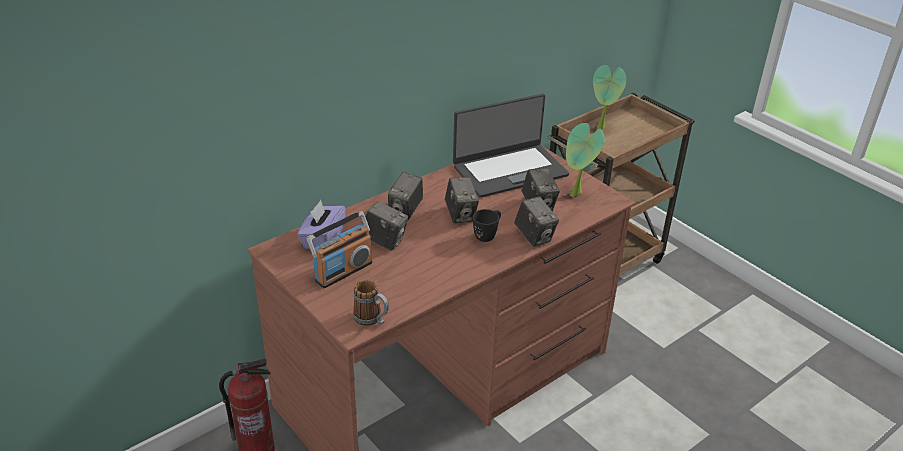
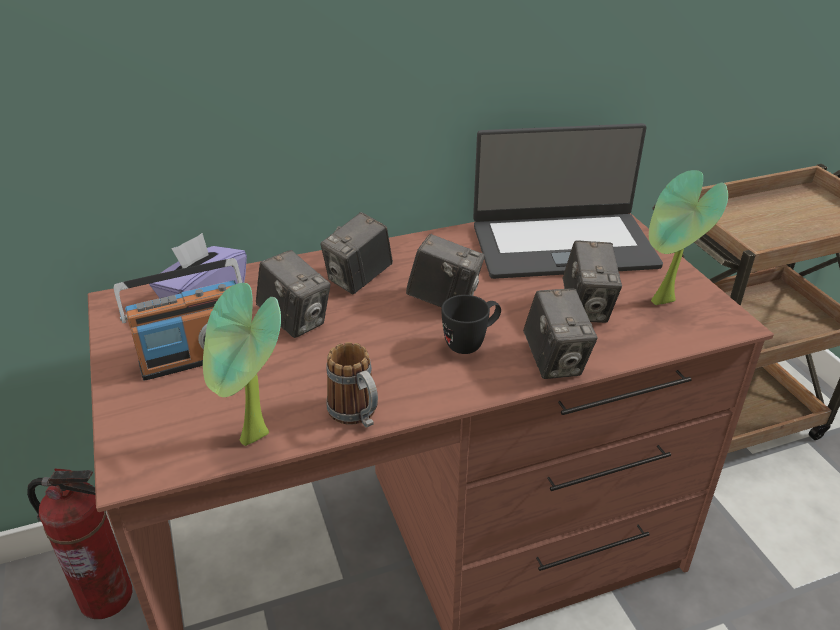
camera: 20 degrees right, 0 degrees up
(372, 320) = (178, 457): mug -> mug (357, 416)
(461, 215) = (444, 301): camera -> camera turned 75 degrees counterclockwise
(602, 129) = (752, 210): potted plant -> potted plant (254, 441)

